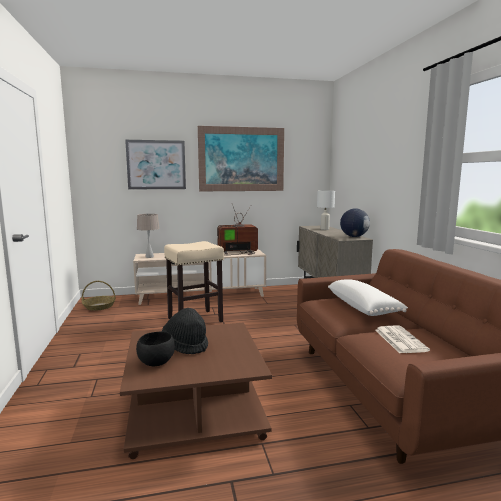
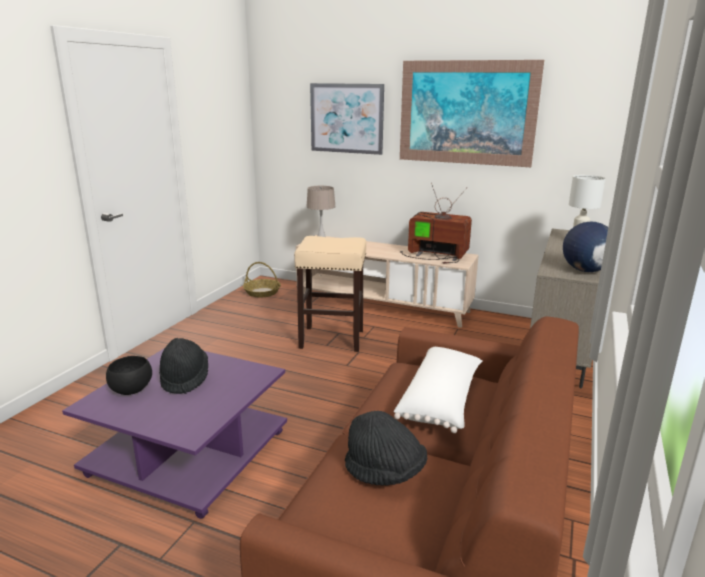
camera: 35 degrees right, 10 degrees up
(196, 411) = (189, 454): brown coffee table -> purple coffee table
(399, 339) = (385, 472): newspaper -> black hat

